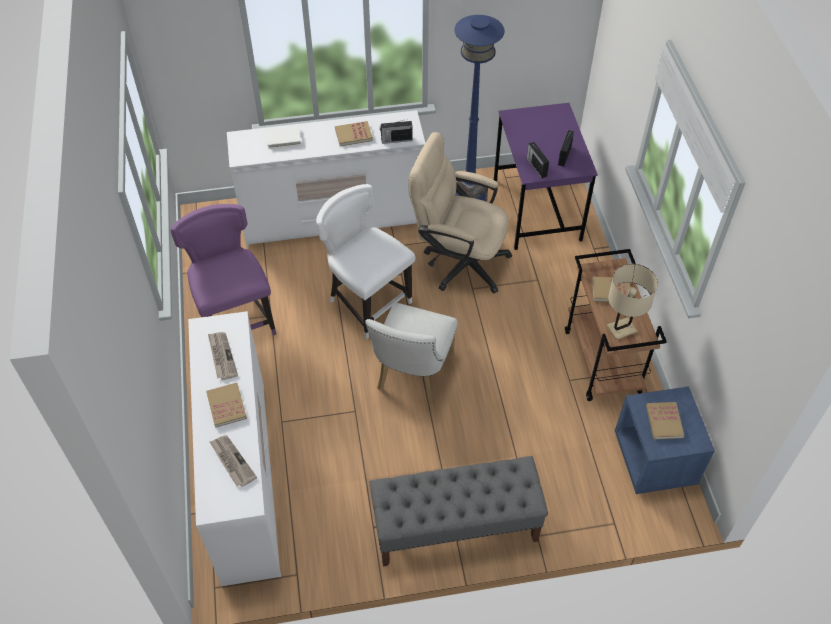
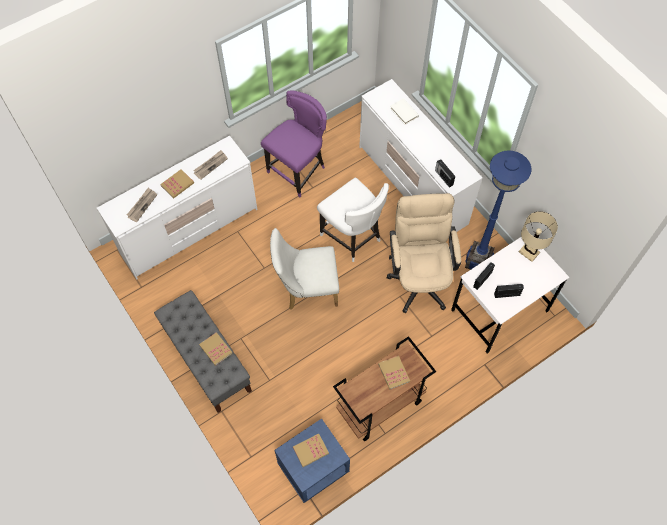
camera: 65 degrees right, 10 degrees up
(353, 135) = (433, 150): book -> book (216, 349)
(367, 303) = (352, 237): white chair -> white chair turned 120 degrees clockwise
(537, 210) = (499, 311): purple desk -> white desk
(621, 329) = (361, 391): beige table lamp -> beige table lamp (529, 252)

